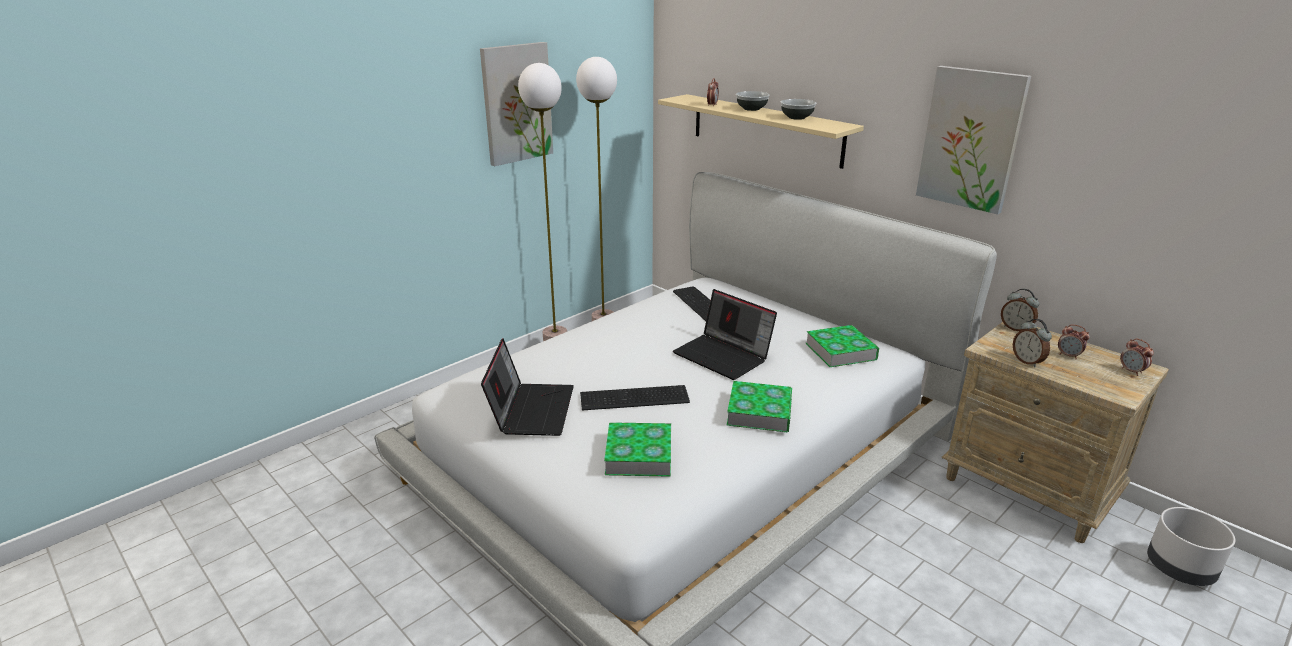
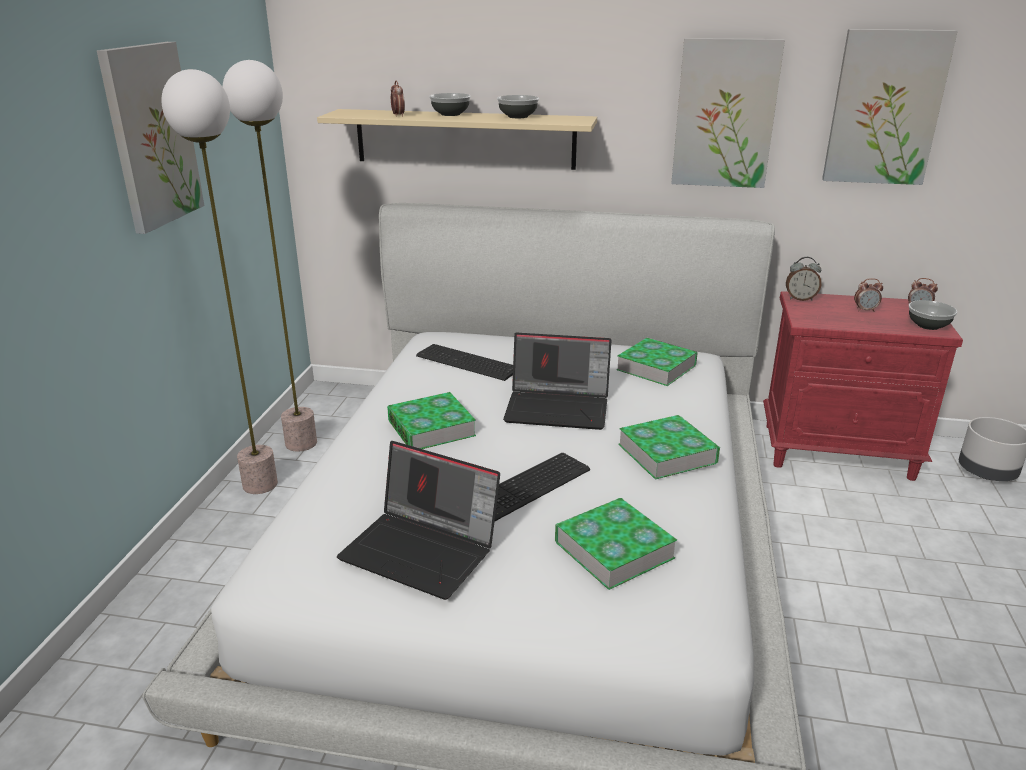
camera: 35 degrees left, 0 degrees up
(531, 409) = (423, 550): laptop -> laptop turned 150 degrees clockwise
(623, 341) = (431, 428): none -> book
(1027, 361) = (848, 324): alarm clock -> none
(1029, 490) = (838, 451): beige nightstand -> red nightstand
(1116, 387) = (928, 325): none -> bowl
(1130, 156) = (885, 108): none -> picture

